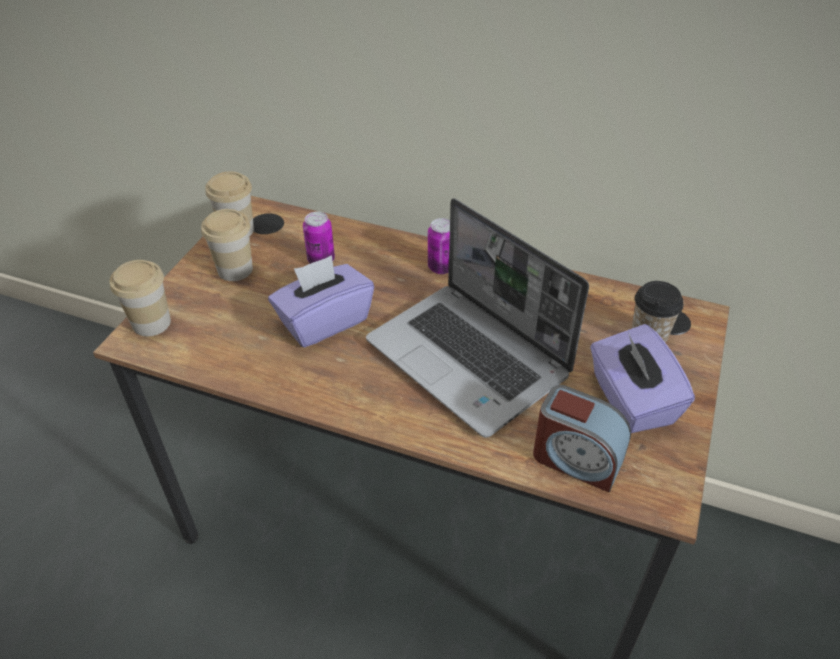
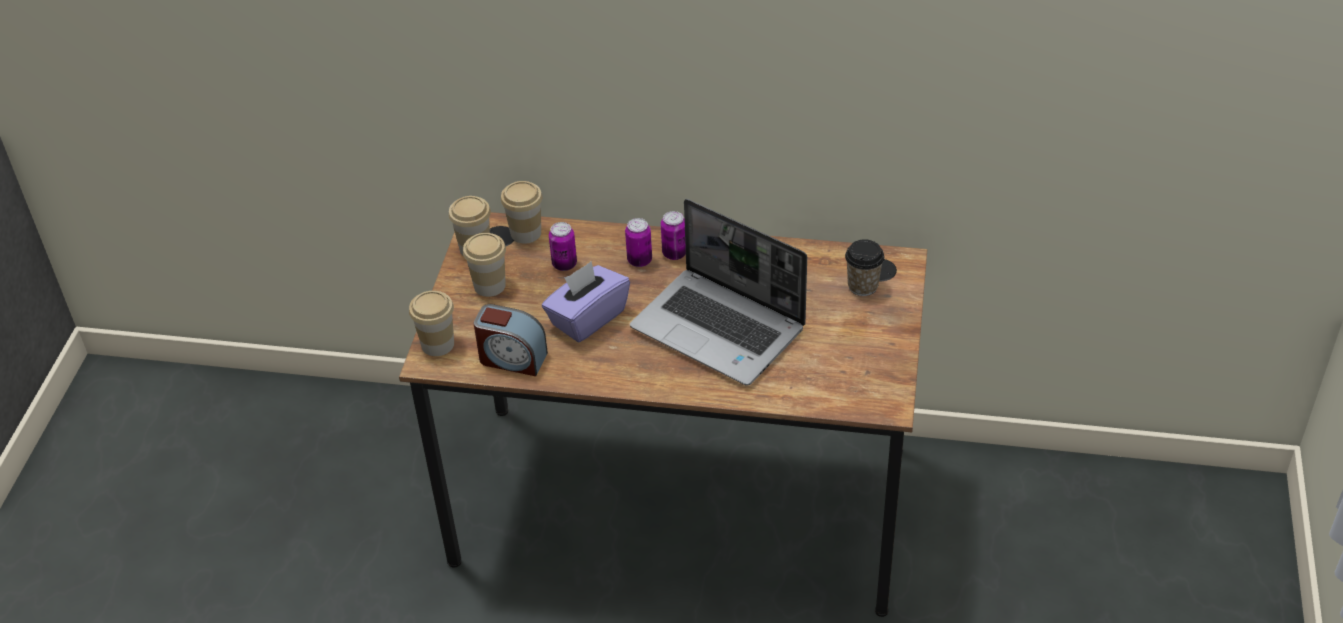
camera: 10 degrees left, 0 degrees up
(294, 224) = (526, 233): none -> cup
(401, 269) = (639, 260): none -> can
(576, 459) = (819, 389): alarm clock -> alarm clock (512, 358)
(631, 400) = (854, 339): purple tissue box -> none

